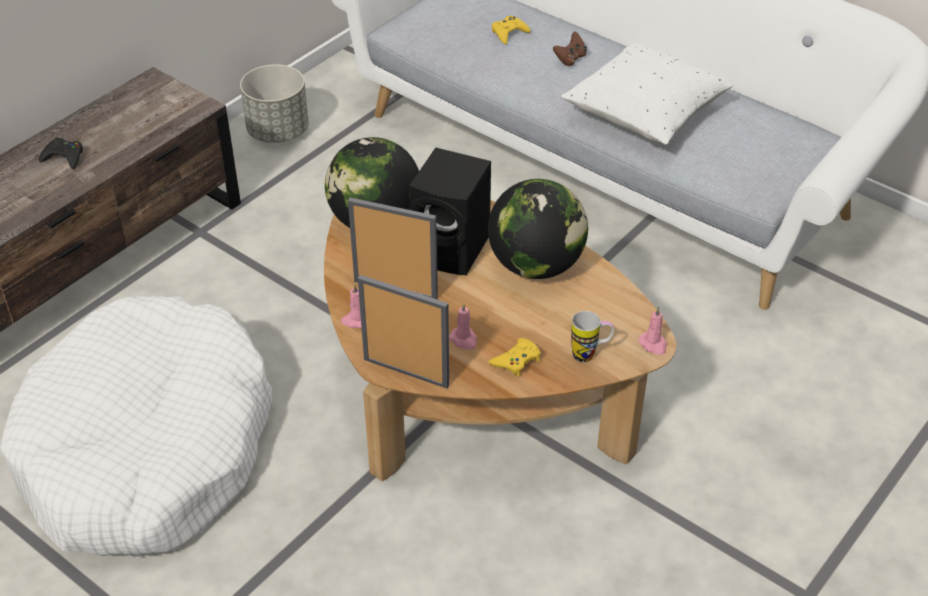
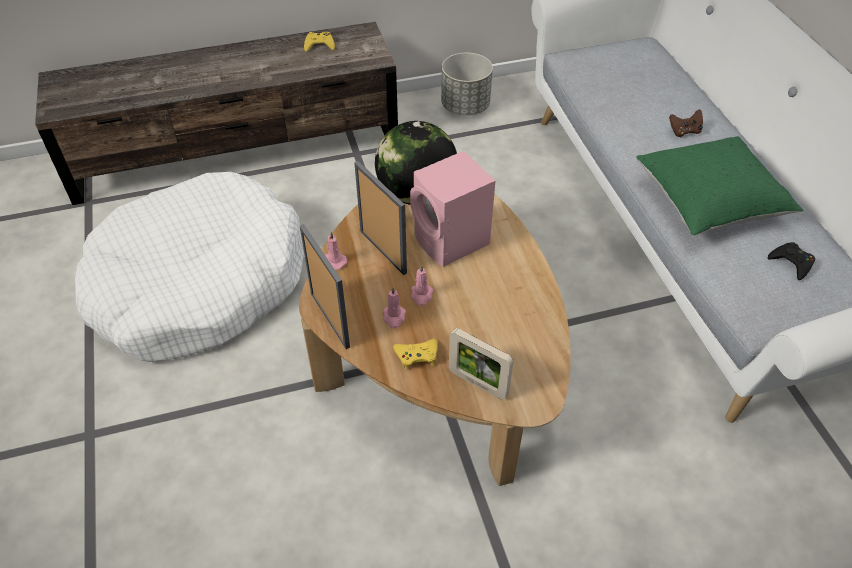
camera: 35 degrees right, 5 degrees up
(64, 157) = (265, 60): black game controller -> black game controller (791, 263)
(453, 250) = (452, 242): black speaker -> pink speaker
(509, 33) = (651, 92): yellow game controller -> yellow game controller (319, 45)
(535, 265) = (503, 286): globe -> none
(590, 355) = (478, 383): mug -> picture frame
(644, 114) = (709, 202): white pillow -> green pillow
(653, 344) = (538, 404): pink candle -> pink candle (421, 295)

